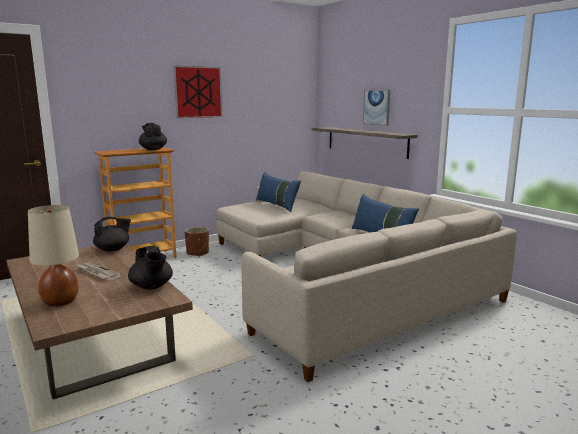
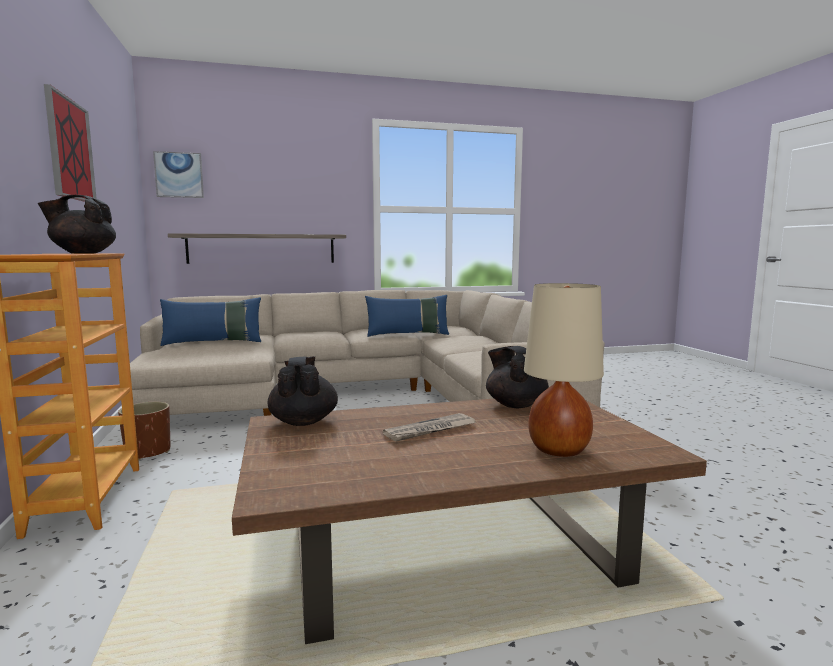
camera: 70 degrees left, 5 degrees down
(152, 287) = (515, 404): black teapot -> black teapot turned 105 degrees counterclockwise
(377, 107) = (277, 205): picture -> picture (179, 175)

